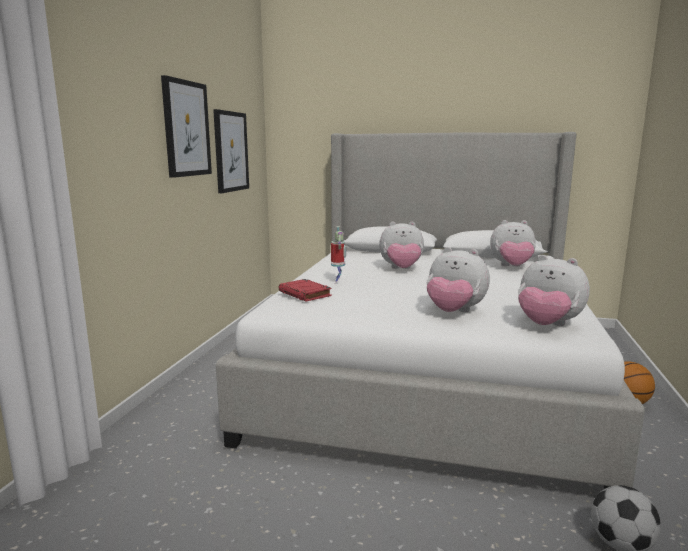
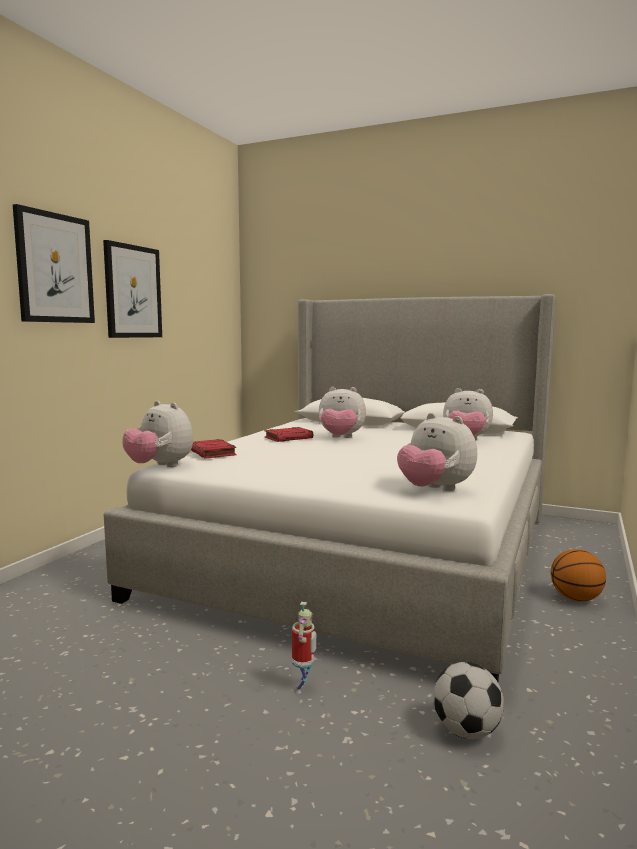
camera: 10 degrees right, 5 degrees down
(230, 151) = (190, 317): picture -> picture (55, 268)
(338, 282) = (260, 445): toy robot -> toy robot (303, 688)
(354, 271) = (289, 438): none -> red book
(454, 312) = (348, 474): plush toy -> plush toy (160, 466)

